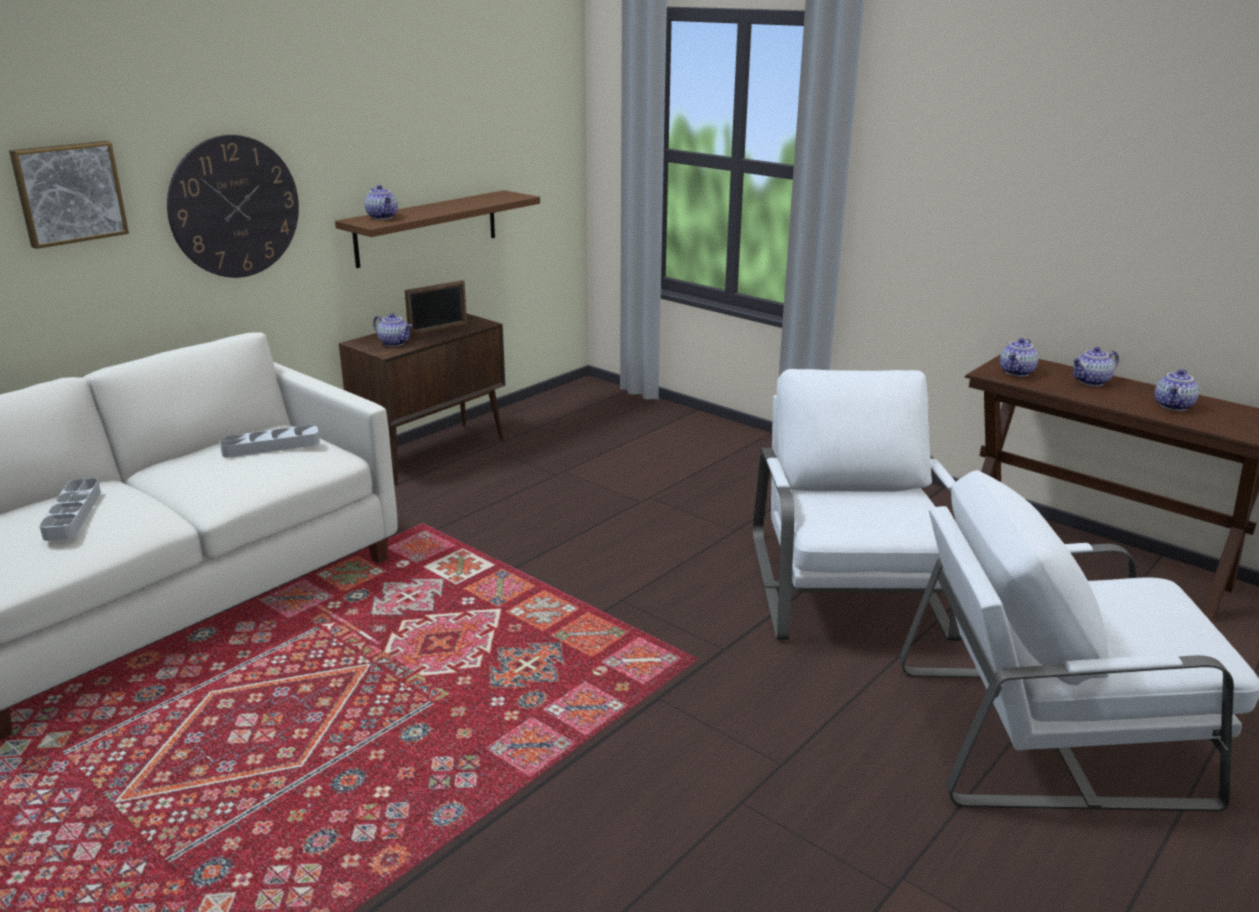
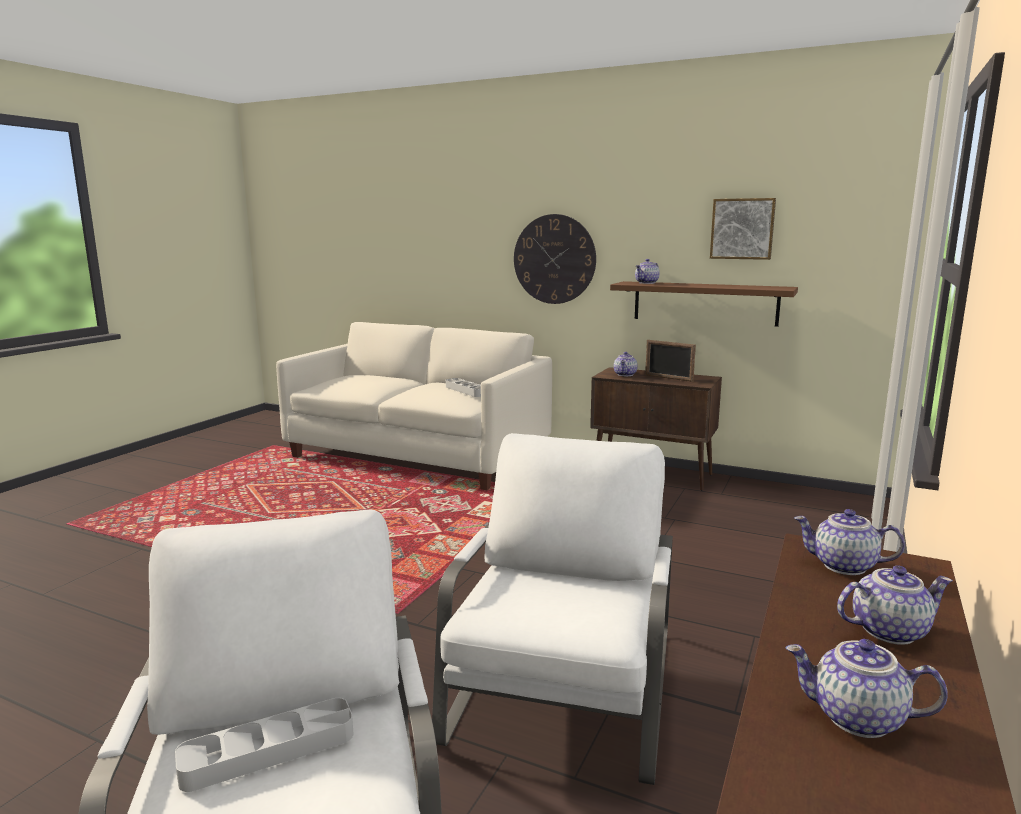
camera: 75 degrees right, 10 degrees down
(69, 193) = (468, 236): picture -> picture (742, 229)
(73, 514) = (365, 379): grey tray -> grey tray (268, 751)
(848, 586) = (563, 687): white armchair -> white armchair turned 60 degrees counterclockwise
(1091, 382) = (888, 630): teapot -> teapot turned 120 degrees clockwise

